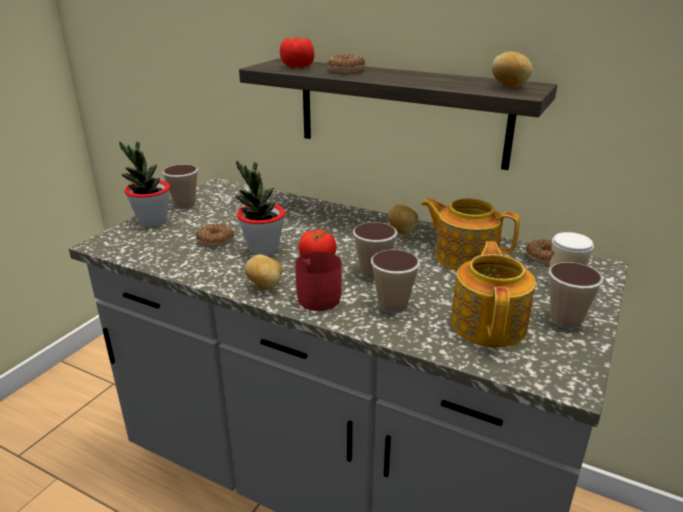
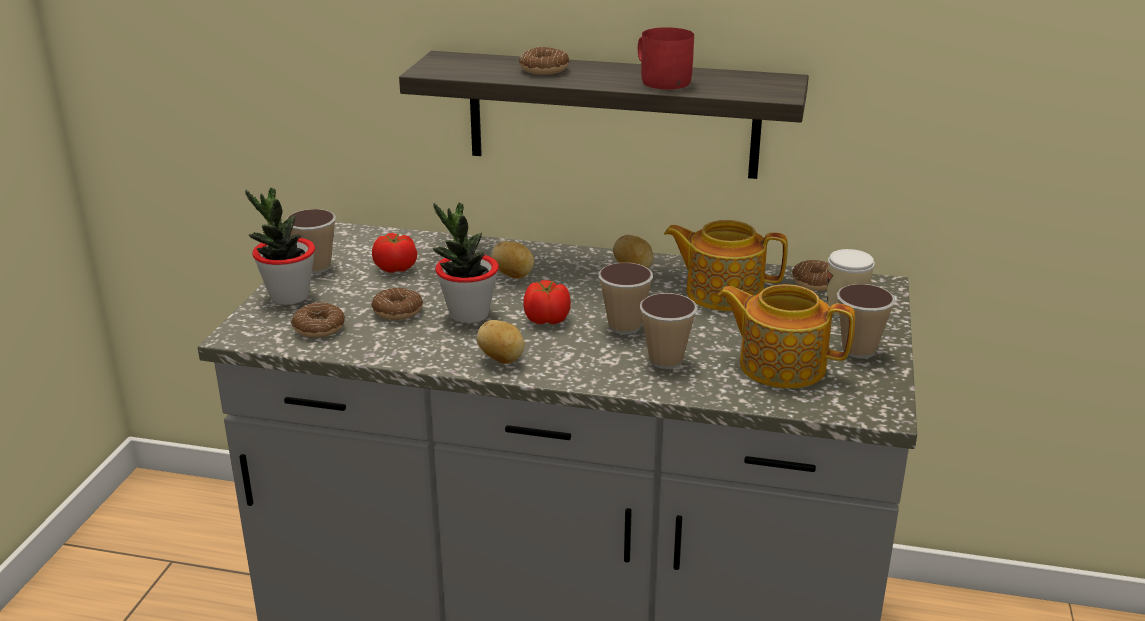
camera: 15 degrees left, 0 degrees up
(155, 246) = (319, 328): none -> donut
(297, 67) = (475, 67): tomato -> tomato (395, 268)
(317, 296) = (572, 362): red mug -> red mug (661, 80)
(489, 324) = (780, 365): teapot -> teapot turned 60 degrees counterclockwise
(510, 86) = (758, 84): potato -> potato (514, 276)

